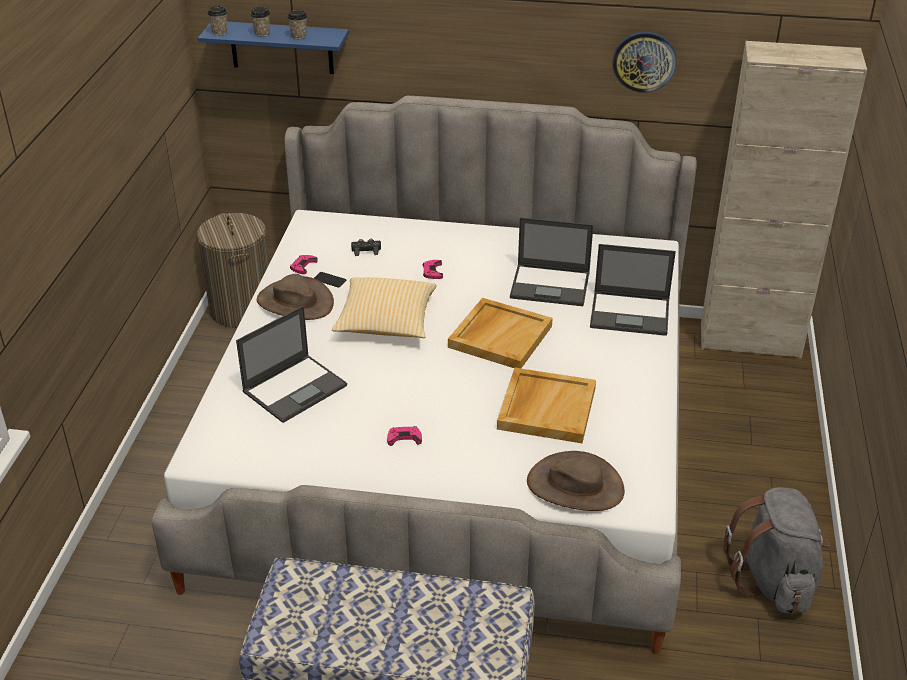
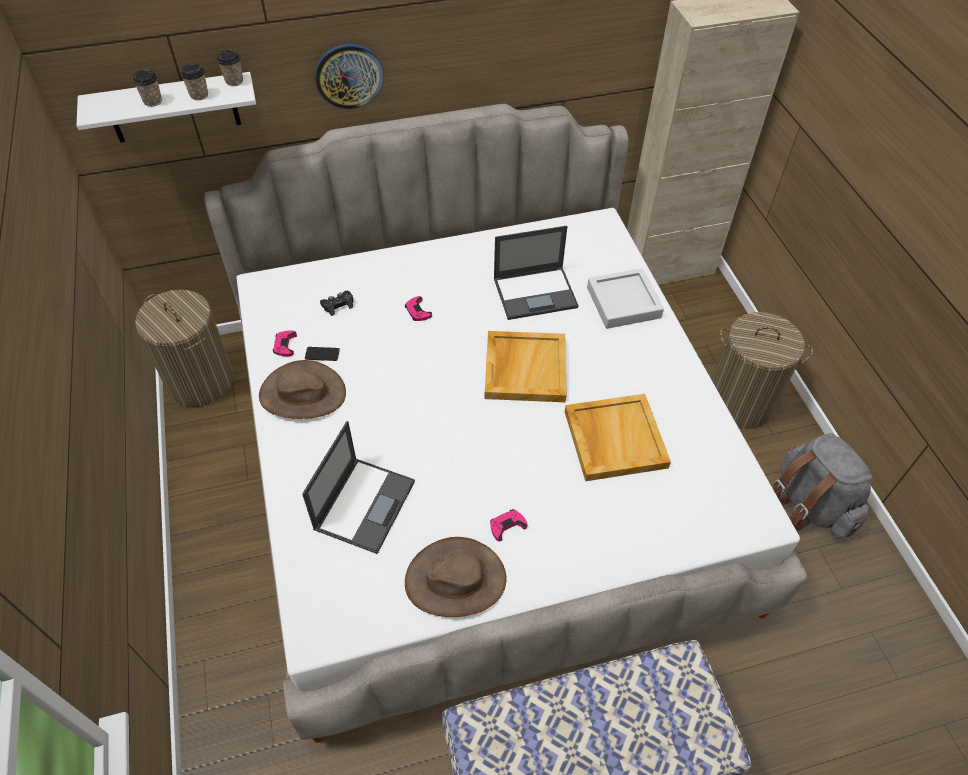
camera: 25 degrees left, 15 degrees up
(219, 32) = (99, 111): cup -> cup (234, 81)
(281, 47) = (173, 108): blue shelf -> white shelf
(386, 322) = (408, 388): pillow -> none
(575, 486) = (691, 520): brown hat -> brown hat (455, 579)
(631, 314) = (623, 302): laptop -> grey tray
(644, 61) = (570, 41): wall clock -> wall clock (349, 75)
(753, 473) = (739, 402): none -> laundry basket

